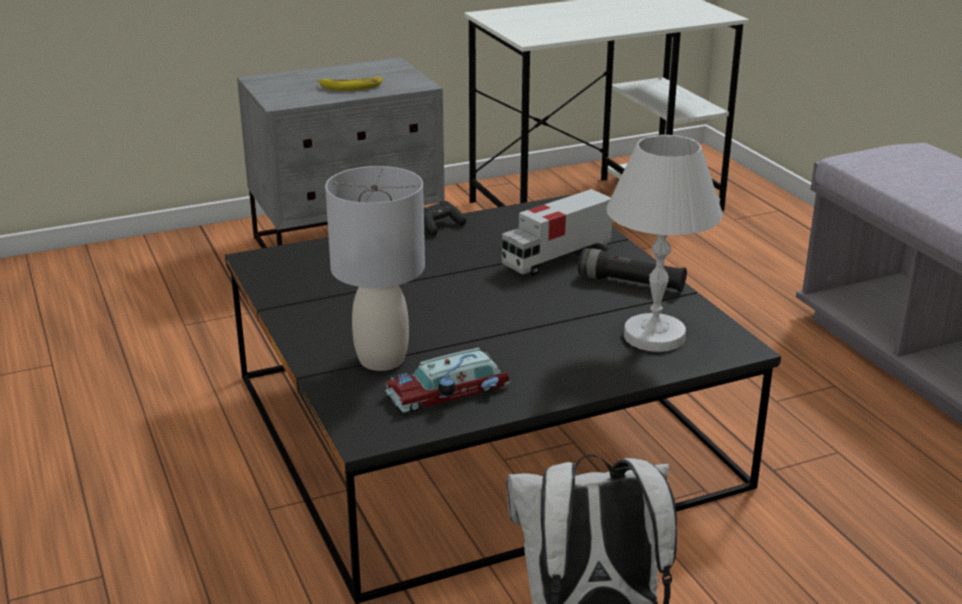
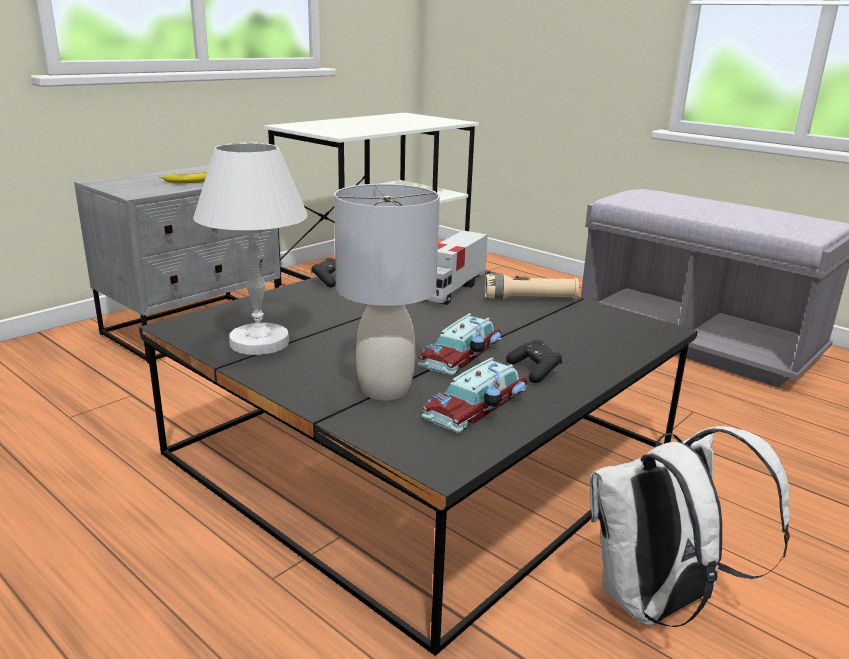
camera: 25 degrees left, 5 degrees down
(489, 337) = (463, 354): none -> toy car
(541, 368) = (534, 370): none -> black game controller
(631, 283) = (530, 299): black flashlight -> beige flashlight
(653, 336) = (592, 332): white table lamp -> white table lamp (258, 342)

